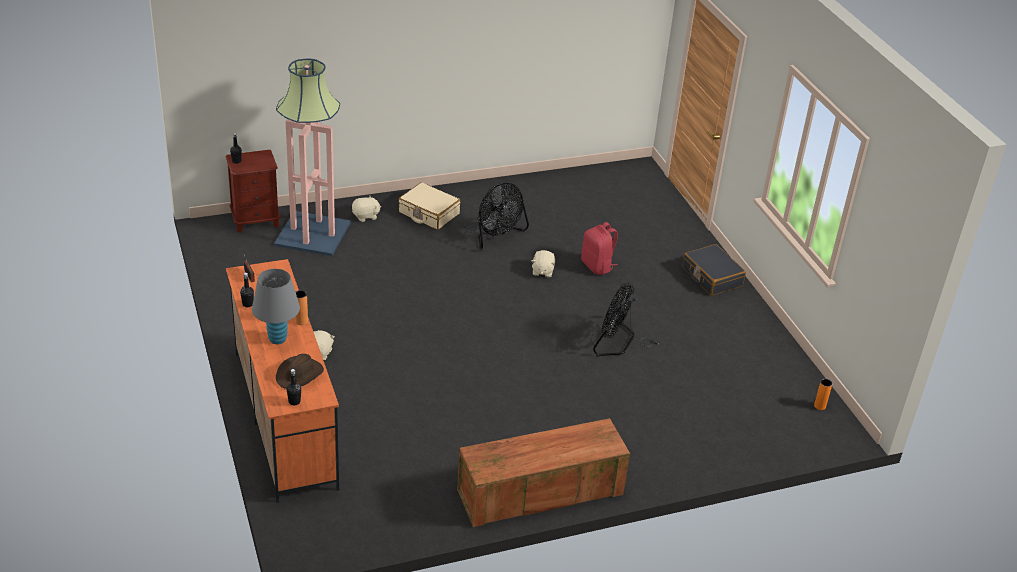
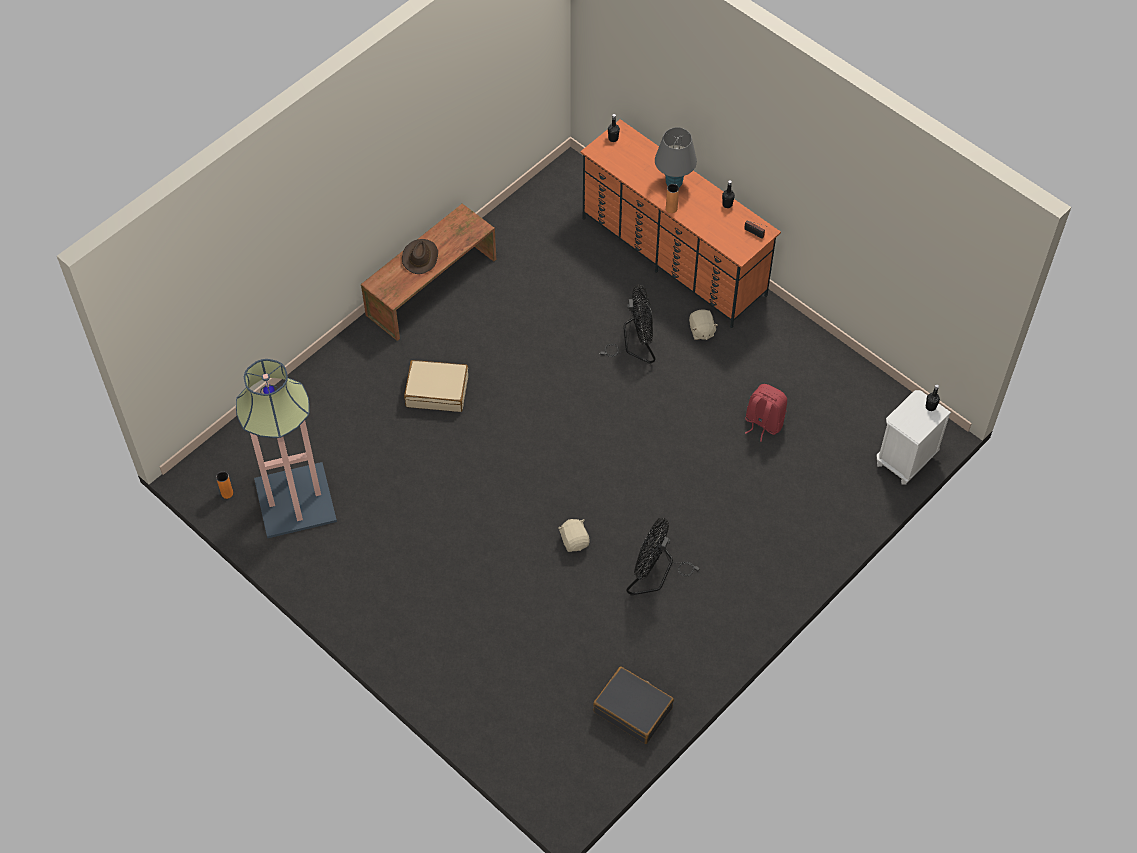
camera: 155 degrees right, 20 degrees up
(255, 221) = (904, 460): brown nightstand -> white nightstand
(299, 374) = (629, 161): brown hat -> brown hat (420, 257)
(312, 234) = (835, 471): floor lamp -> floor lamp (295, 500)
(366, 216) = (807, 528): beige plush toy -> none
(428, 213) = (748, 569): beige suitcase -> beige suitcase (437, 391)
(597, 266) = (523, 579): red backpack -> red backpack (763, 423)
(620, 341) = (447, 482): black fan -> black fan (634, 340)
(711, 277) = (395, 628): black suitcase -> black suitcase (633, 709)

